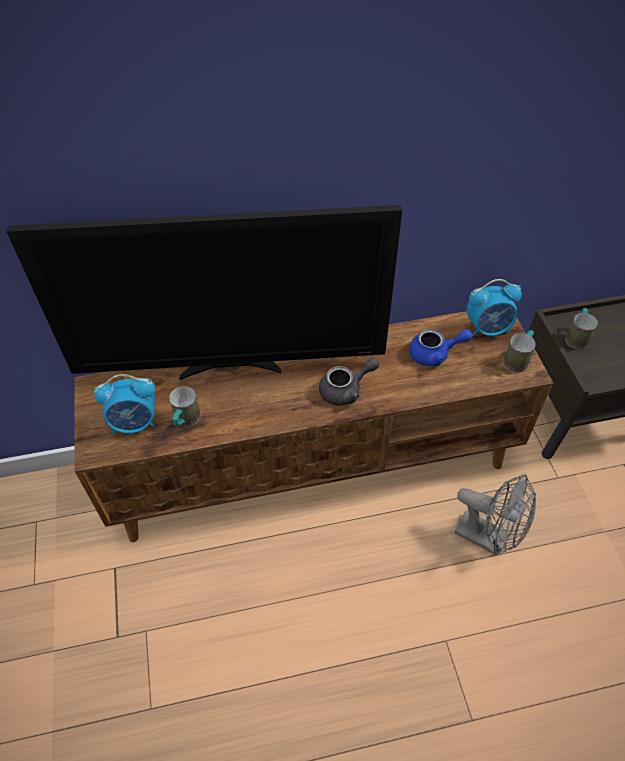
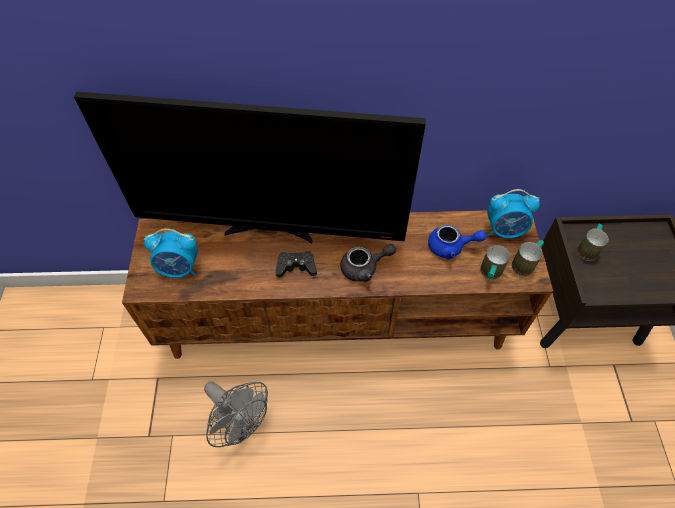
camera: 10 degrees right, 5 degrees up
(185, 421) = (221, 273): mug -> mug (490, 274)
(269, 401) = (296, 267): none -> black game controller
(488, 537) = (475, 409): grey fan -> grey fan (241, 425)

